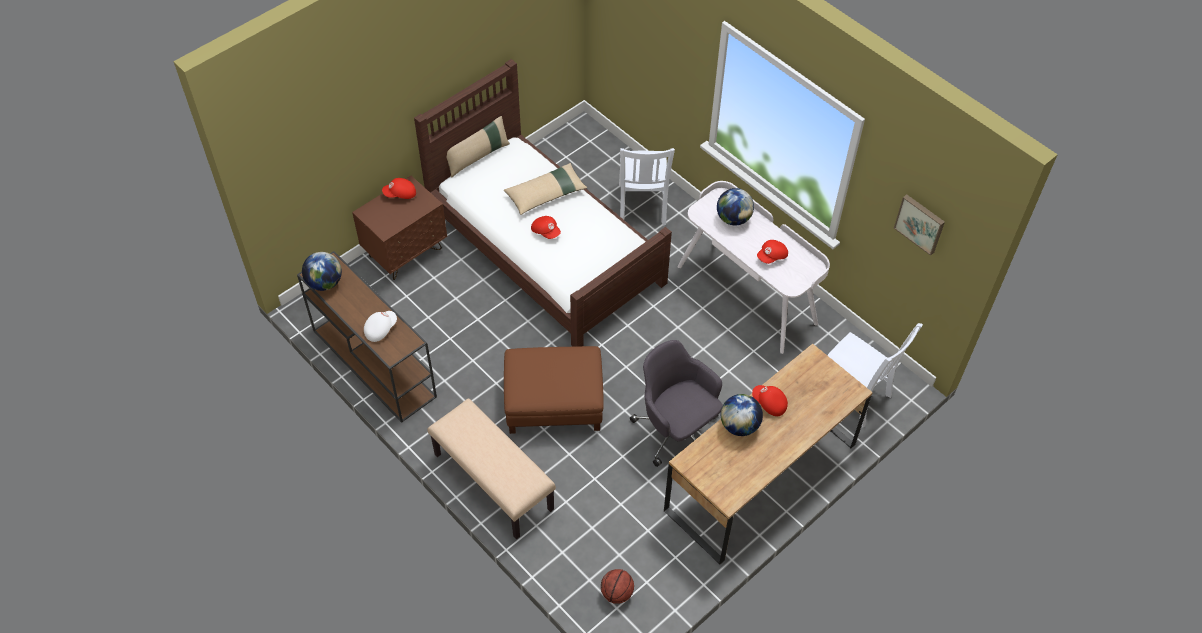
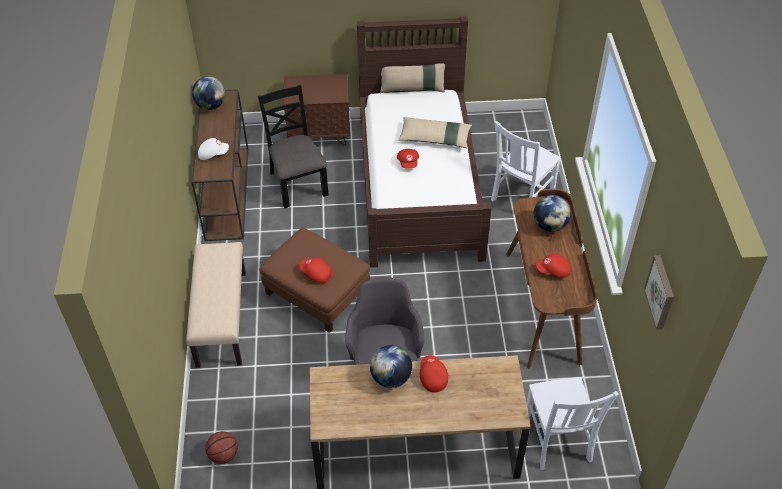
camera: 40 degrees right, 5 degrees down
(400, 194) = (326, 81): red cap -> red cap (315, 274)
(432, 313) = (297, 183): none -> black chair
(747, 294) = (543, 306): white desk -> brown desk

